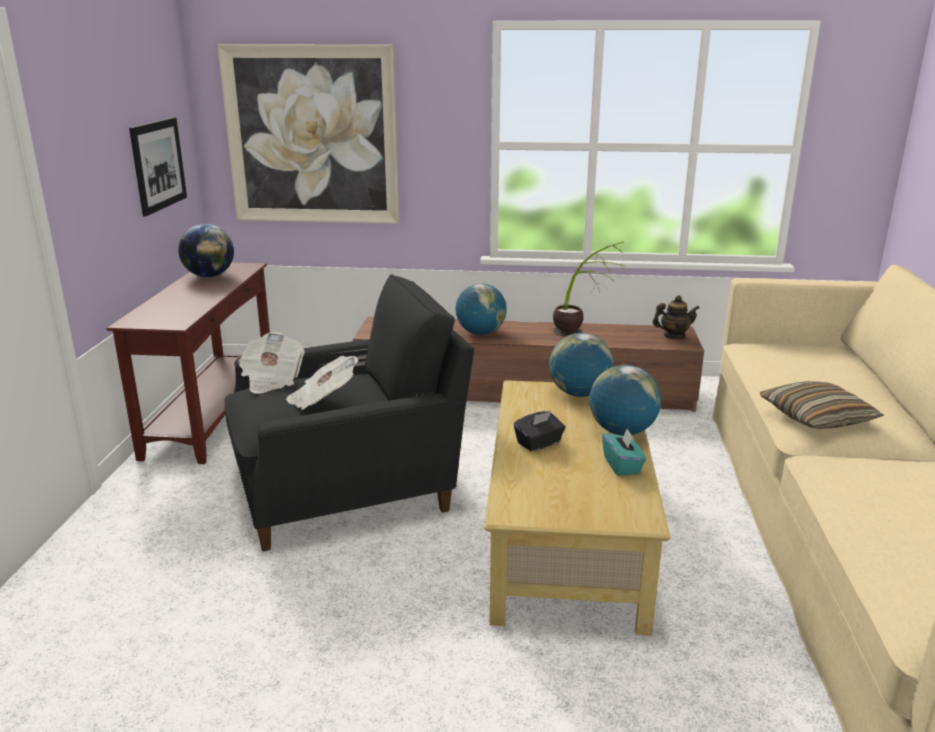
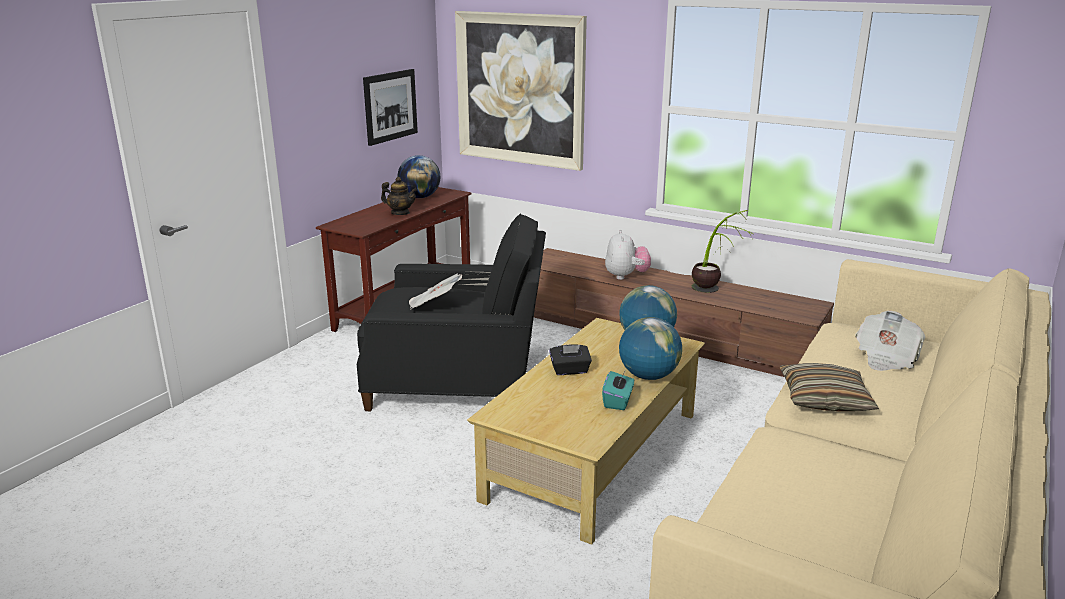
camera: 25 degrees right, 0 degrees up
(272, 380) = (413, 284): newspaper -> newspaper (885, 358)
(480, 333) = (626, 276): globe -> plush toy
(674, 336) = (803, 308): teapot -> teapot (400, 213)

